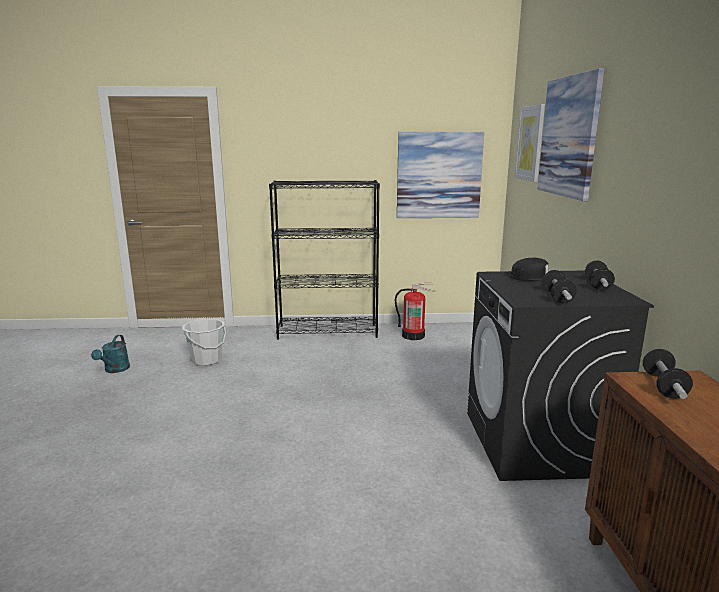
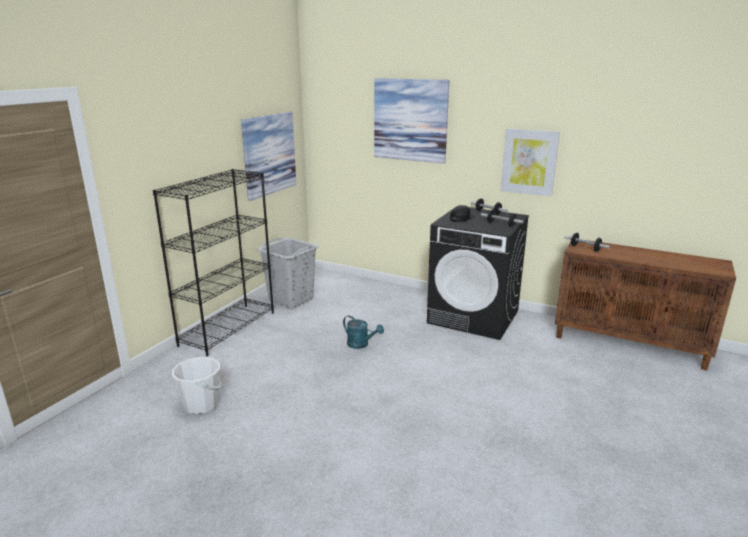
camera: 60 degrees left, 5 degrees up
(115, 370) = (141, 471): turquoise watering can -> turquoise watering can (361, 344)
(413, 335) = (291, 299): fire extinguisher -> grey laundry basket
(530, 143) = (346, 121): picture -> picture (529, 162)

